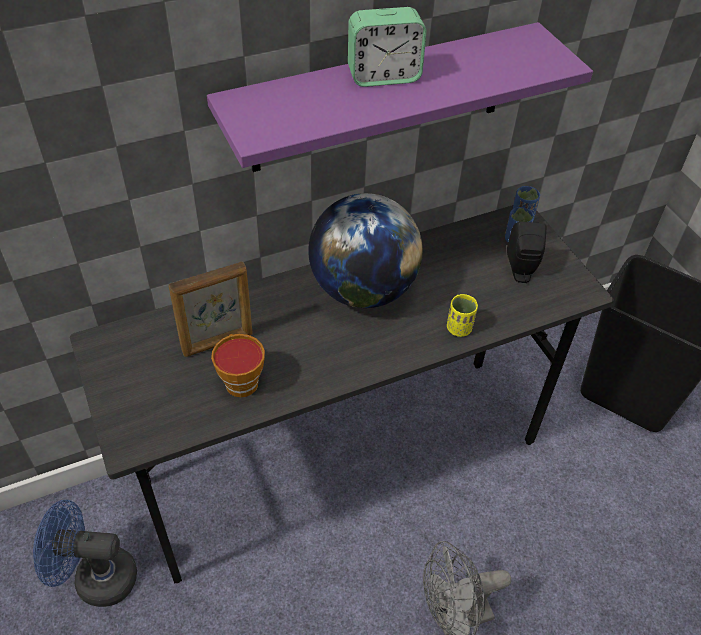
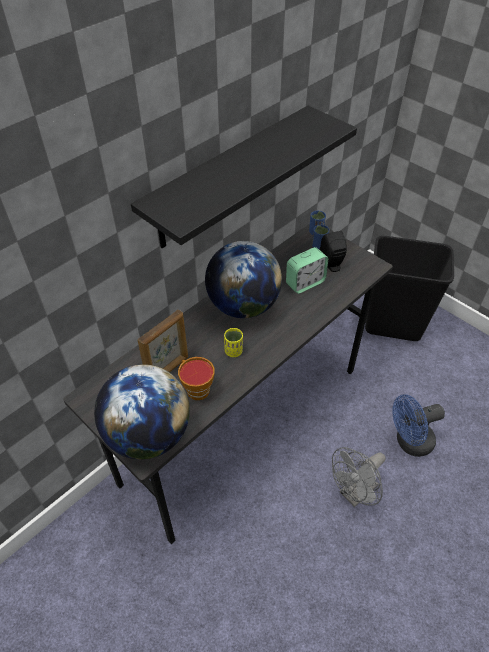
camera: 20 degrees left, 0 degrees up
(96, 578) = (115, 562): blue fan -> blue fan (409, 442)
(148, 419) = (148, 435): none -> globe
(380, 99) = (228, 178): purple shelf -> black shelf
(383, 76) = (237, 162): alarm clock -> alarm clock (305, 283)
(459, 328) = (314, 311): yellow cup -> yellow cup (233, 351)

